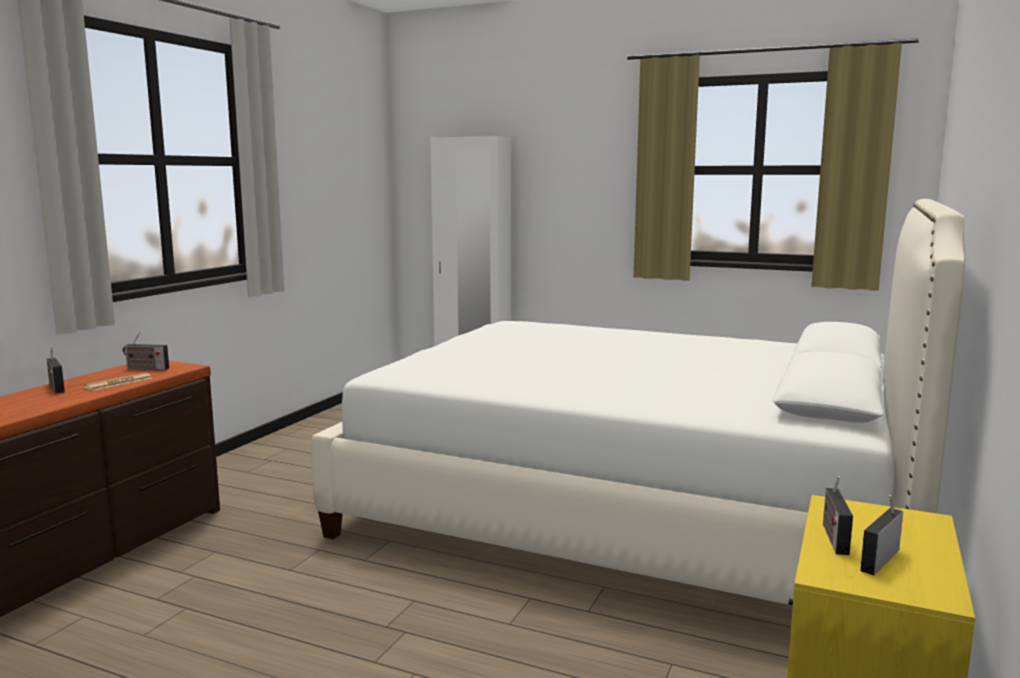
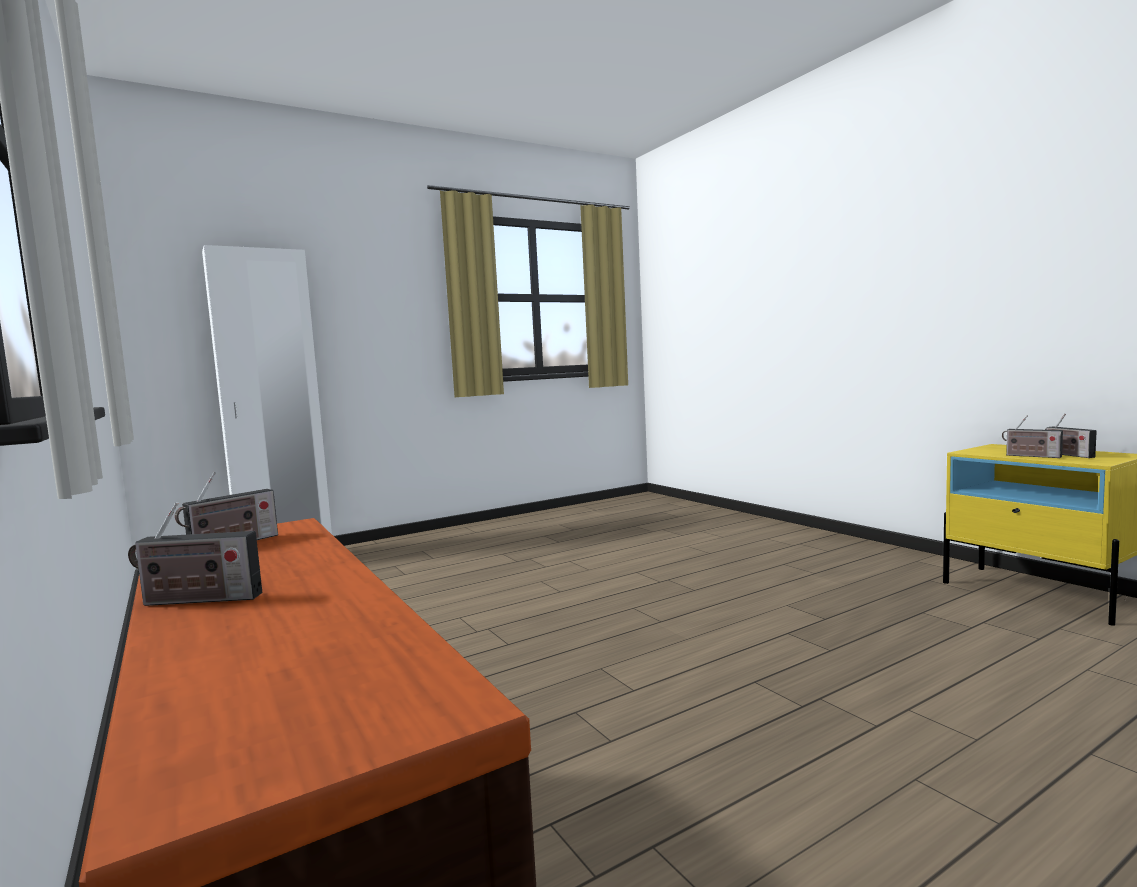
camera: 55 degrees left, 5 degrees down
(119, 383) = (294, 558): newspaper -> none
(633, 512) = (664, 569): white bed -> none

